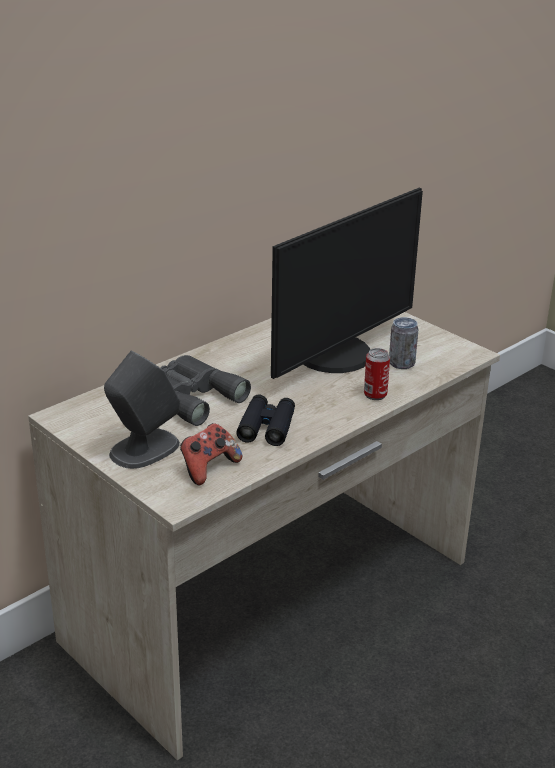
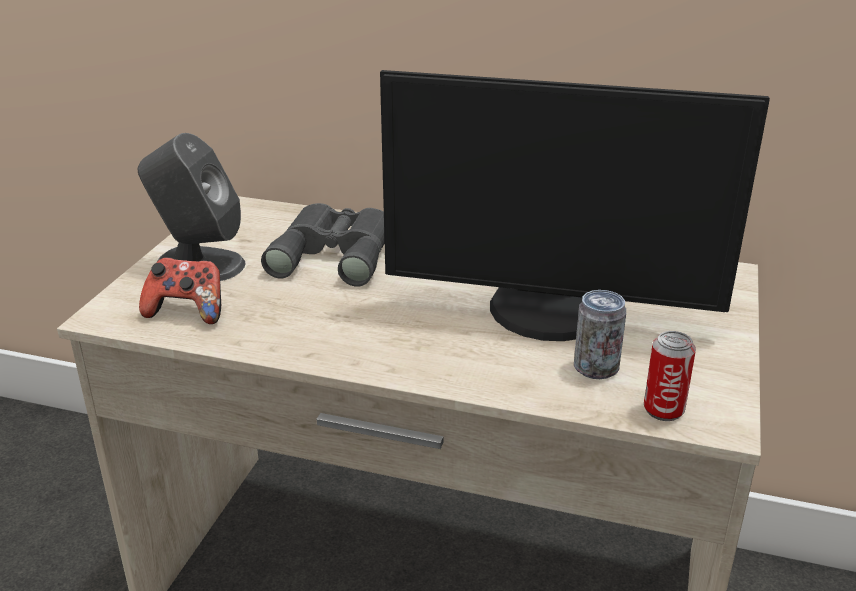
camera: 60 degrees right, 0 degrees up
(267, 427) = (311, 319): black binoculars -> none
(375, 395) = (477, 372): can -> can (663, 410)

